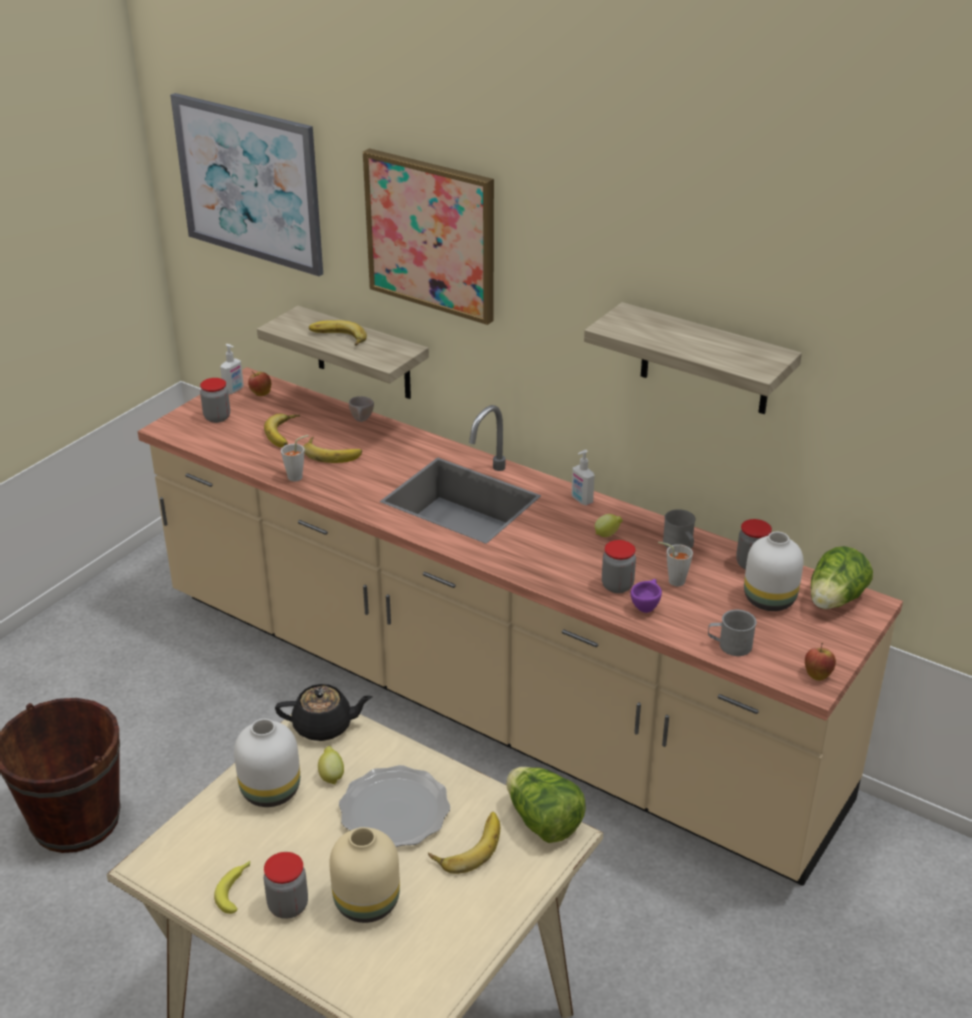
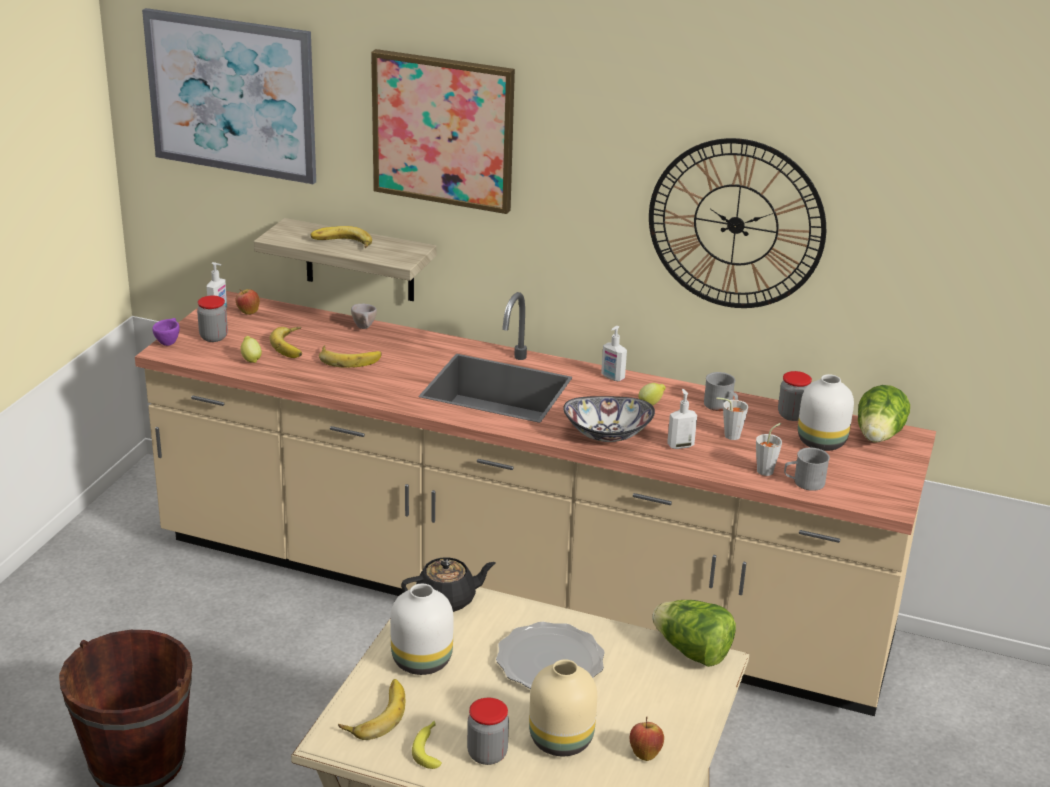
camera: 15 degrees left, 5 degrees down
(298, 476) = (325, 382): grey cup -> grey cup (767, 470)
(331, 776) = (475, 640): lemon -> lemon (251, 359)
(467, 845) = (632, 680): banana -> banana (374, 713)
(547, 564) = (607, 434): none -> bowl
(617, 586) = (680, 445): jar -> soap dispenser
(646, 606) = (714, 459): purple cup -> purple cup (168, 342)
(705, 360) = (736, 224): shelf -> wall clock
(817, 674) = (890, 497): apple -> apple (645, 753)

